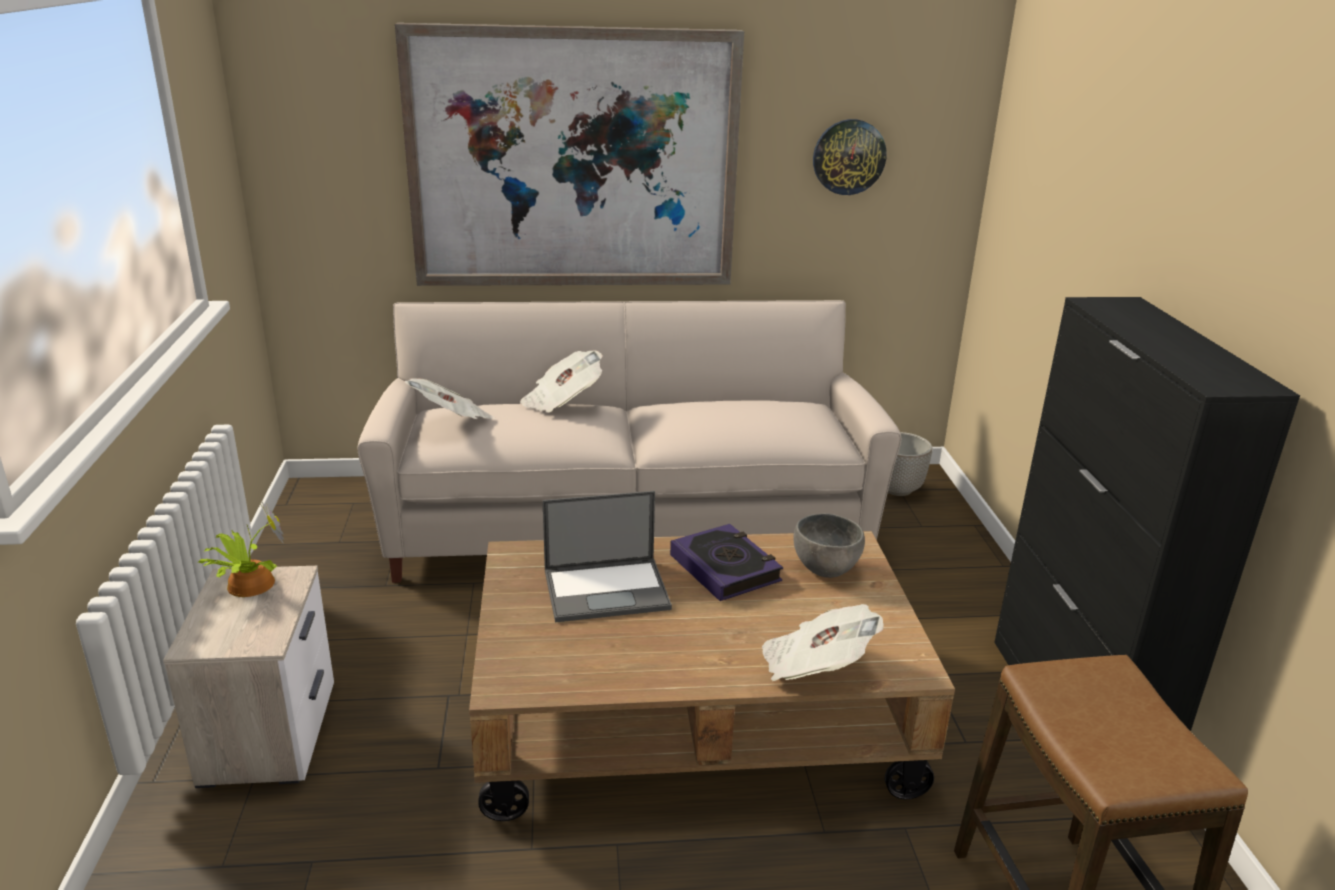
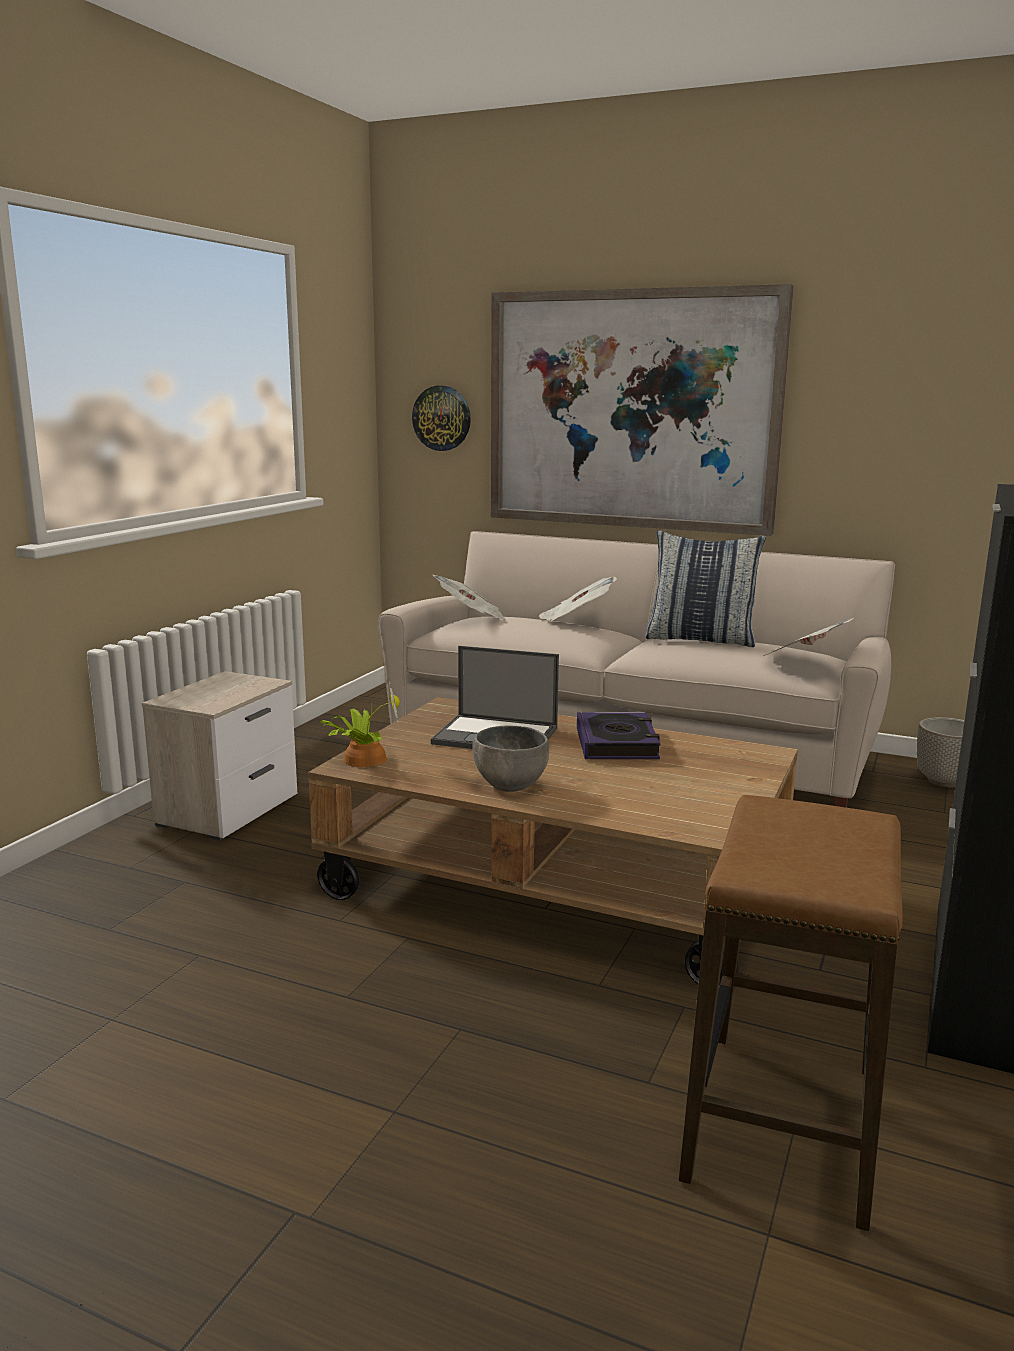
camera: 30 degrees right, 10 degrees down
(247, 584) = (235, 681): potted plant -> potted plant (362, 758)
(706, 410) = (701, 639): none -> pillow
(815, 666) = (621, 811): newspaper -> newspaper (804, 660)
(826, 569) = (715, 761): grey bowl -> grey bowl (510, 785)
(848, 157) = (906, 410): wall clock -> wall clock (442, 418)

